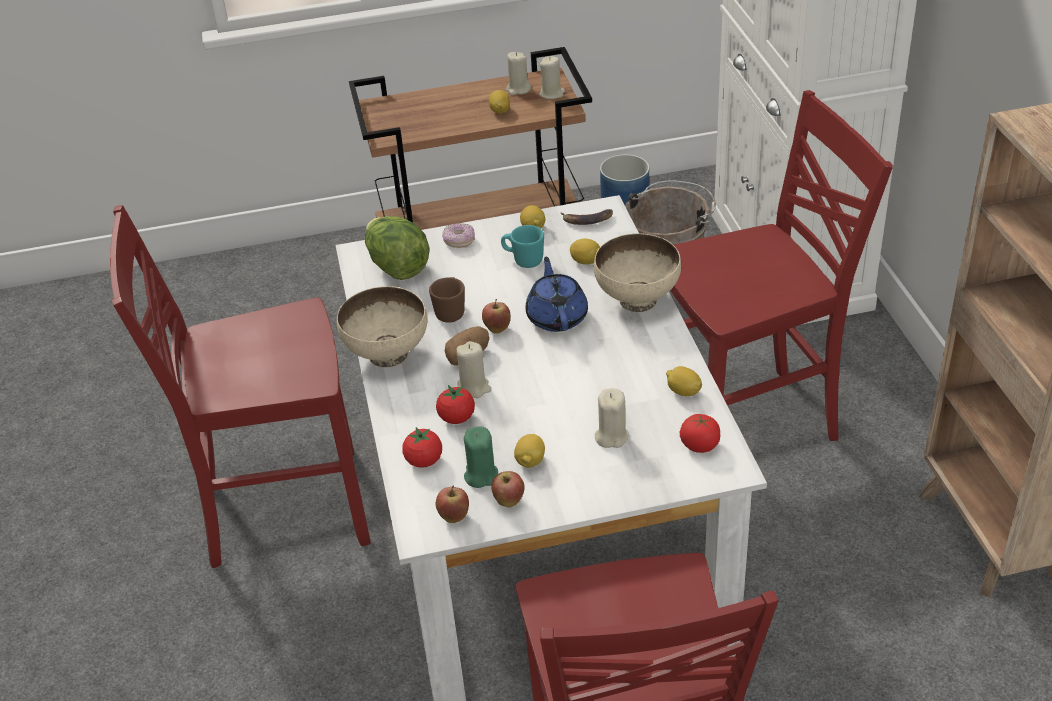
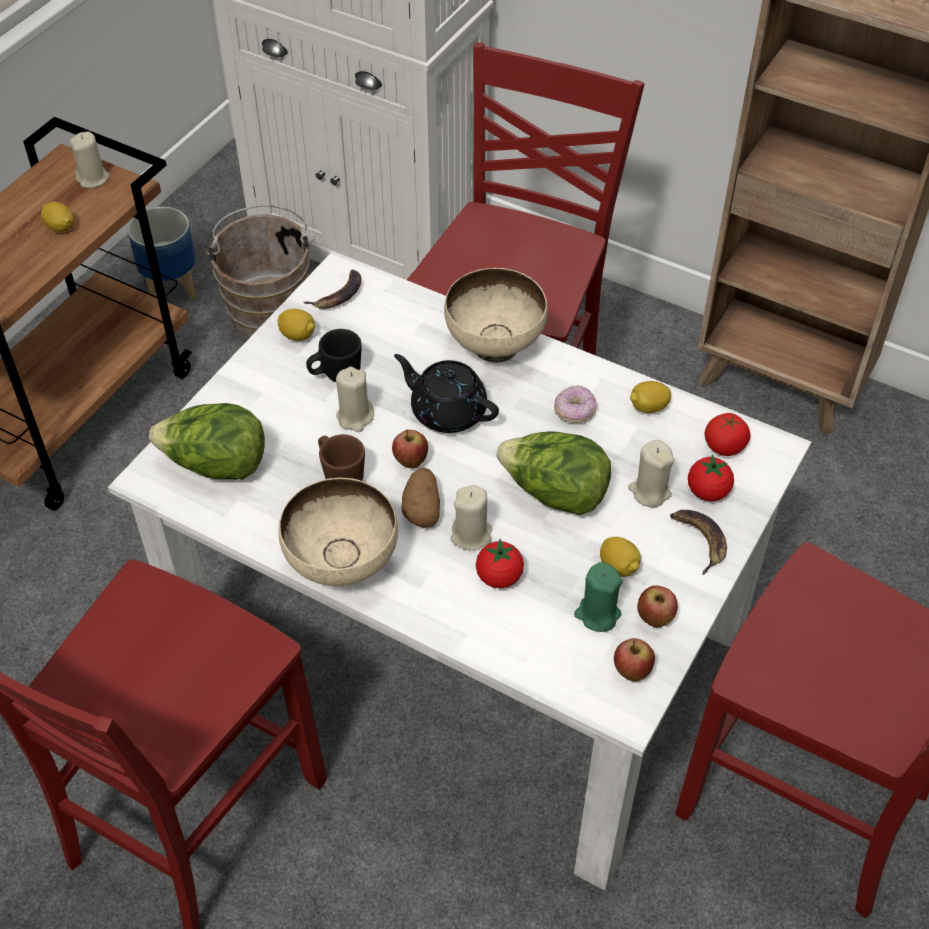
camera: 50 degrees left, 10 degrees up
(424, 461) = (530, 642): tomato -> tomato (708, 492)
(459, 242) = (242, 396): donut -> donut (574, 412)
(518, 89) = (47, 192): beige candle -> beige candle (355, 417)
(523, 260) = (335, 375): turquoise mug -> black mug
(552, 399) = (554, 494): none -> lettuce
(557, 317) = (447, 411): blue teapot -> black teapot
(586, 261) = (396, 338): lemon -> none
(600, 482) = (698, 540): none -> banana

